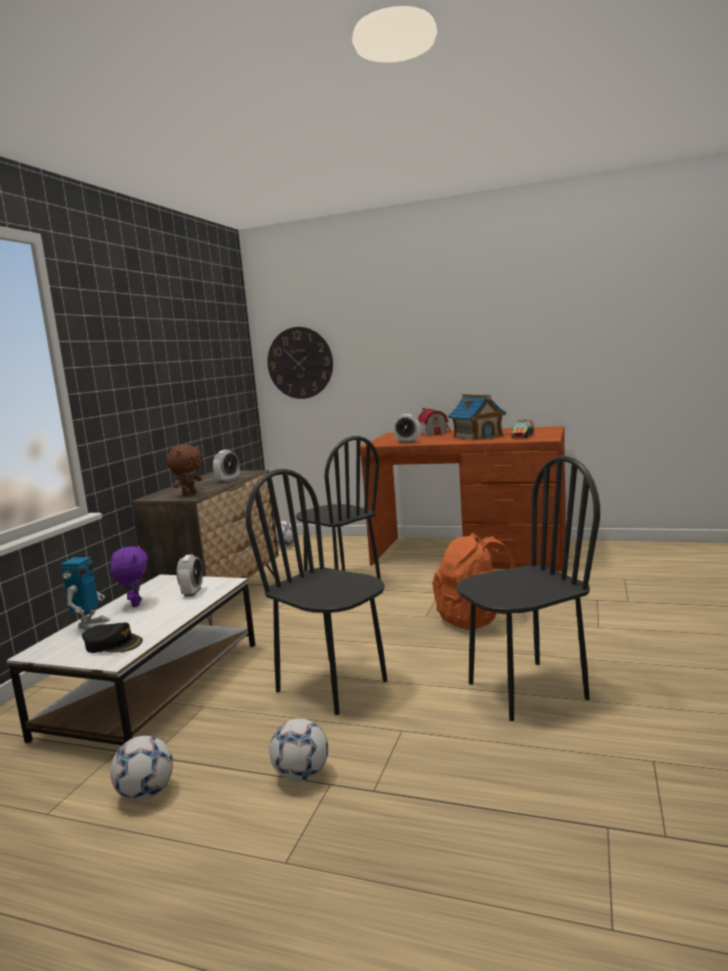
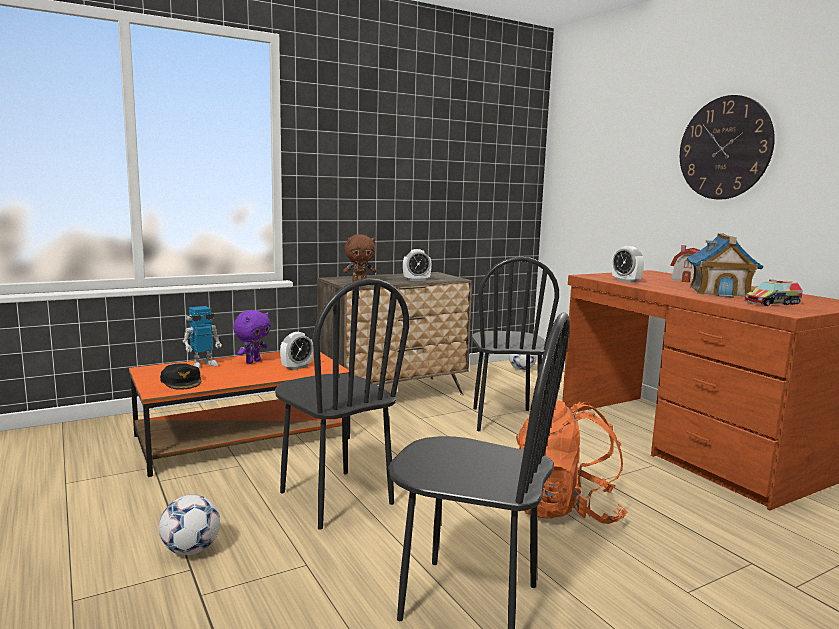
camera: 40 degrees right, 0 degrees up
(146, 793) = (114, 502): football -> none
(154, 687) = (244, 436): white coffee table -> orange coffee table
(300, 363) = (582, 176): wall clock -> wall clock (724, 148)
(332, 685) = (335, 498): black chair -> black chair turned 150 degrees clockwise

